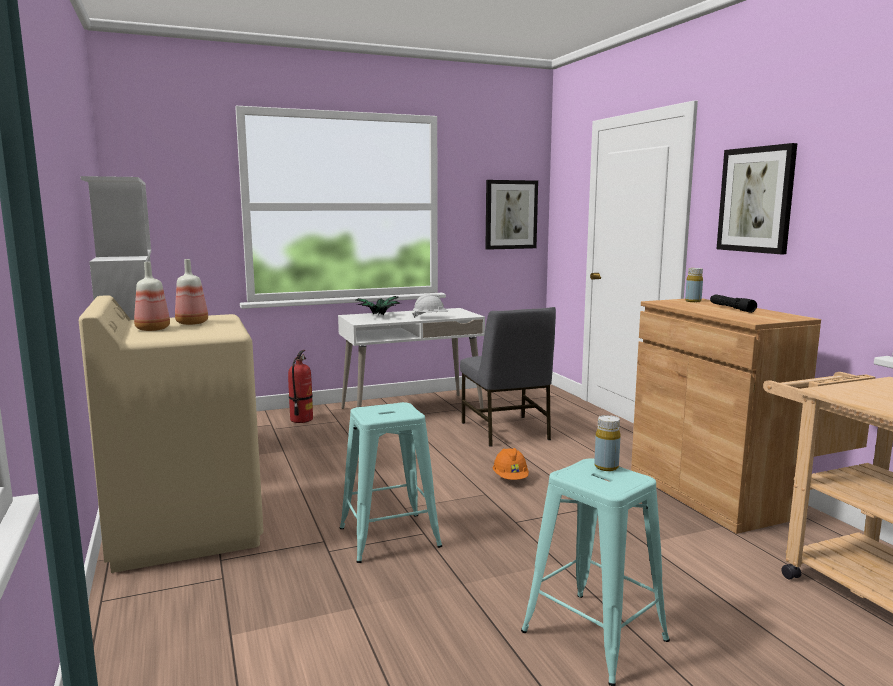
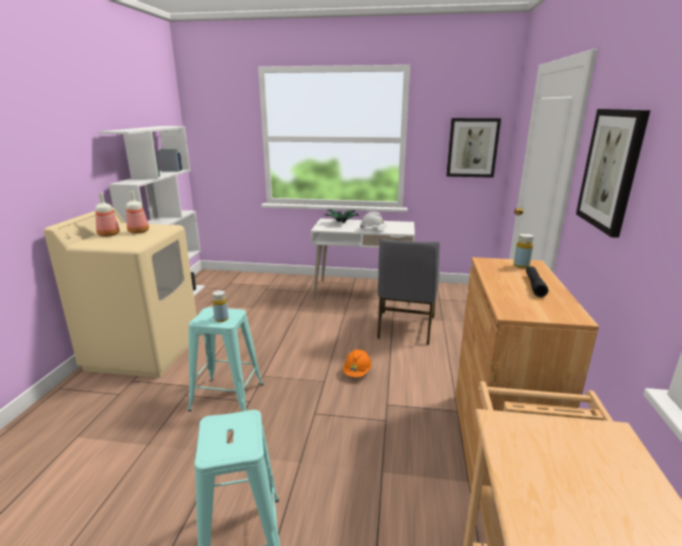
camera: 30 degrees right, 10 degrees up
(301, 419) = (289, 285): fire extinguisher -> none
(606, 467) = (249, 426): yellow bottle -> yellow bottle (221, 319)

